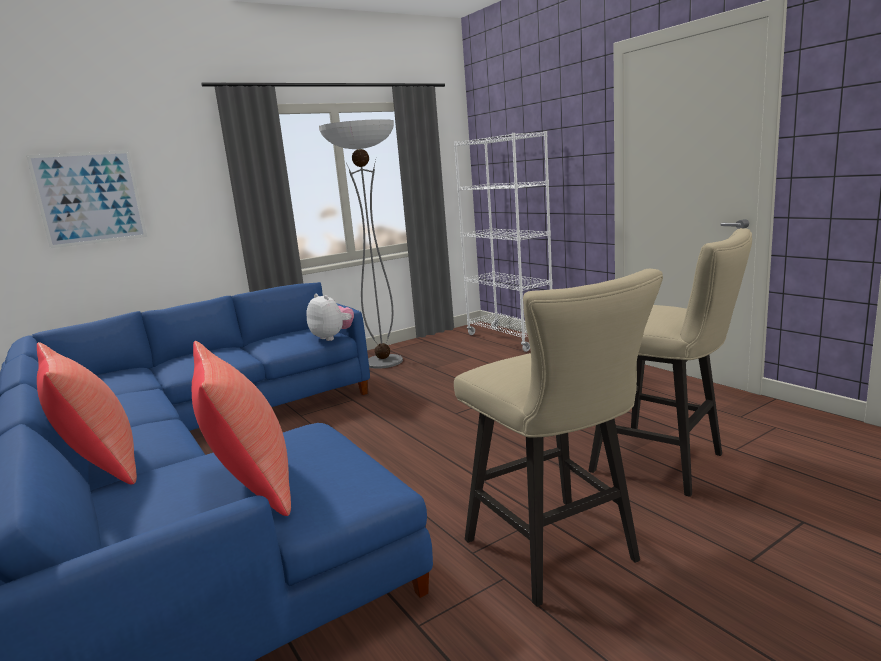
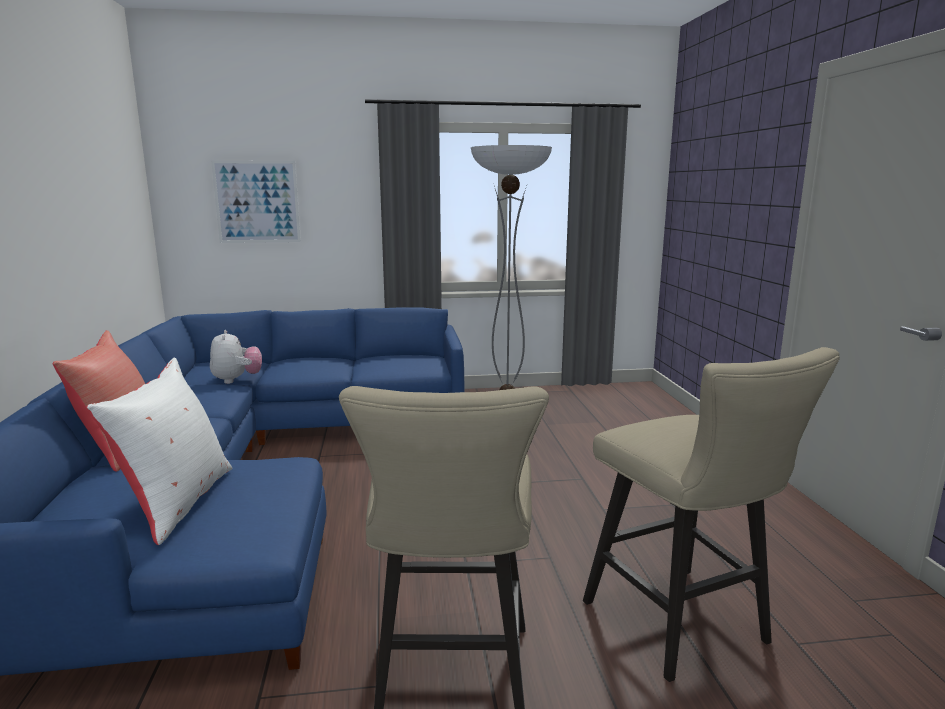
camera: 25 degrees right, 0 degrees up
(251, 484) = (177, 502): red pillow -> white pillow
(332, 337) = (430, 369): plush toy -> plush toy (237, 380)
(509, 339) = (660, 411): white bookcase -> none

